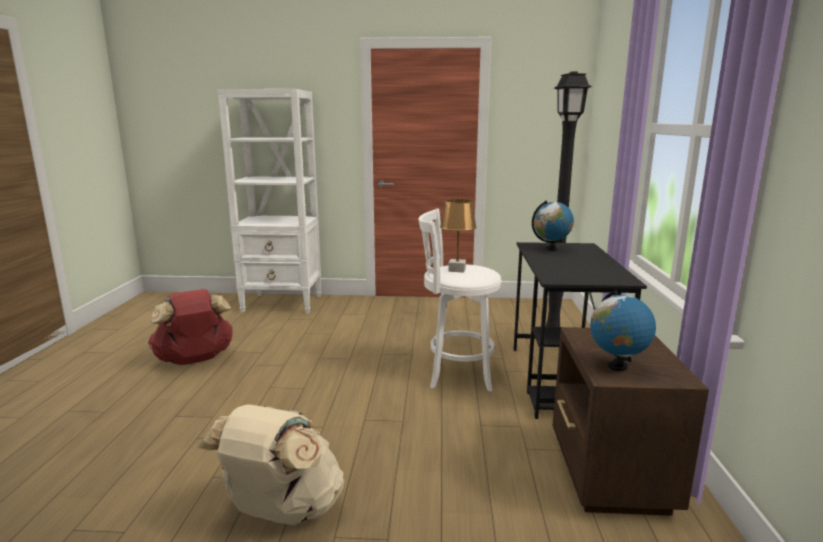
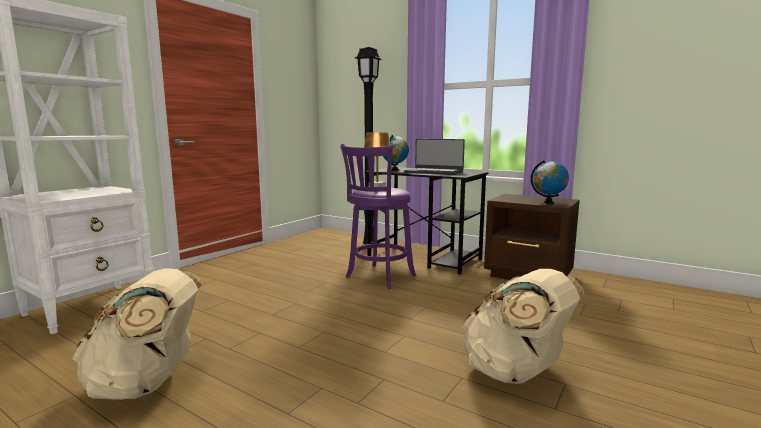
camera: 60 degrees left, 5 degrees down
(195, 360) = (147, 384): red backpack -> beige backpack
(456, 373) = (378, 277): white stool -> purple stool
(570, 264) = (434, 172): none -> laptop

